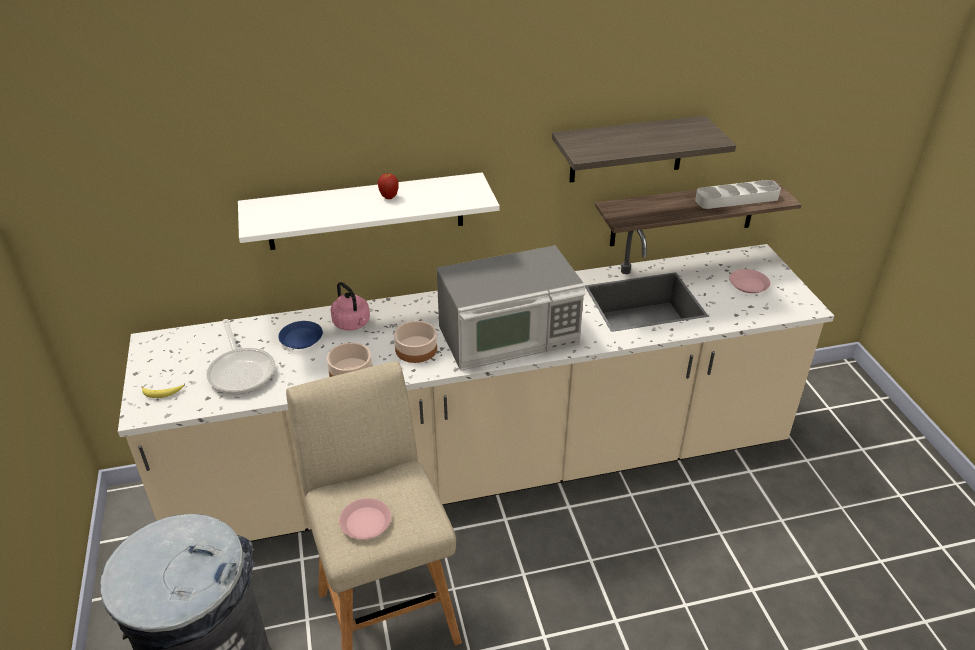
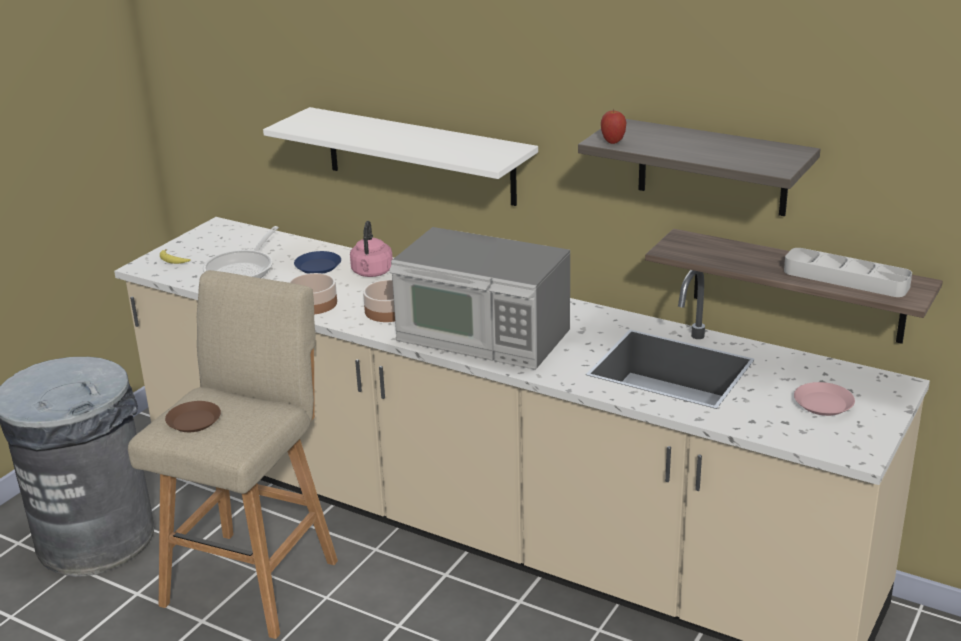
camera: 45 degrees right, 10 degrees down
(365, 522) = (194, 421): pink plate -> brown plate
(389, 197) = (419, 138): apple -> apple (613, 142)

